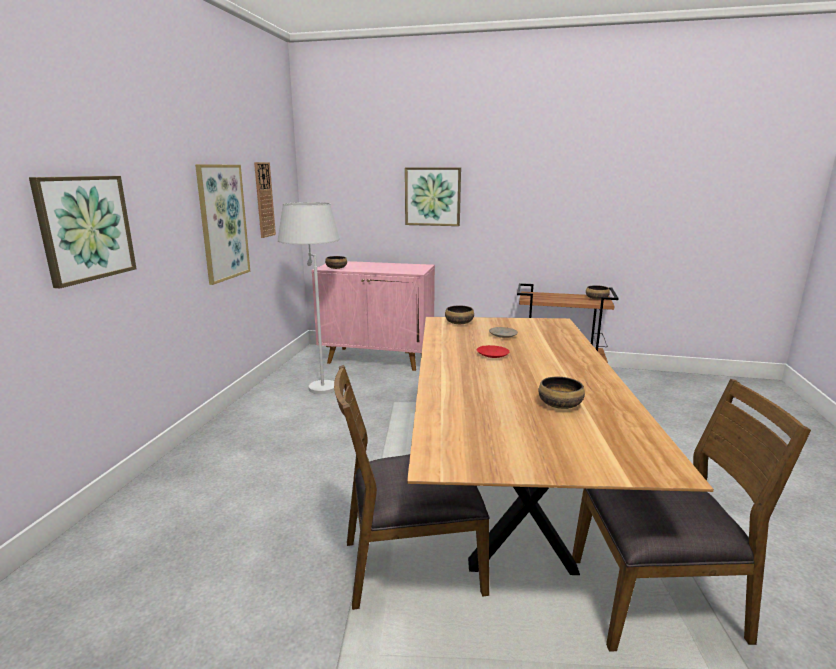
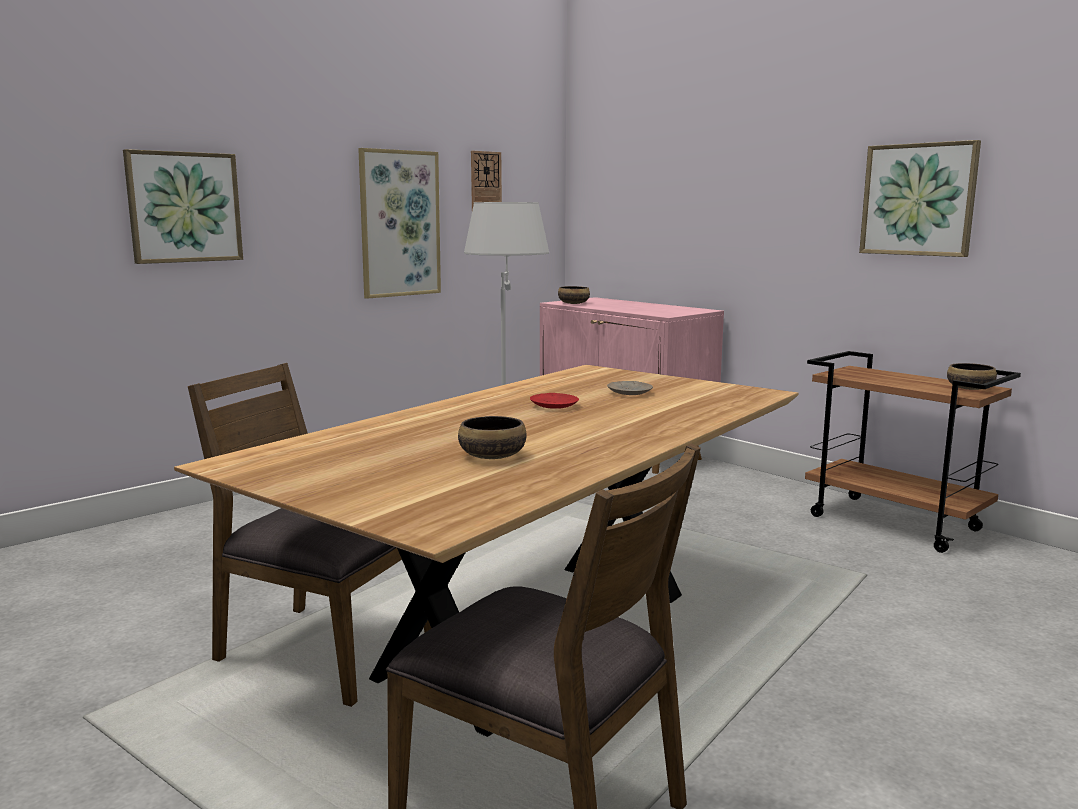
camera: 35 degrees right, 5 degrees down
(432, 196) = (727, 200): picture -> picture (918, 199)
(459, 323) = (610, 375): bowl -> none

